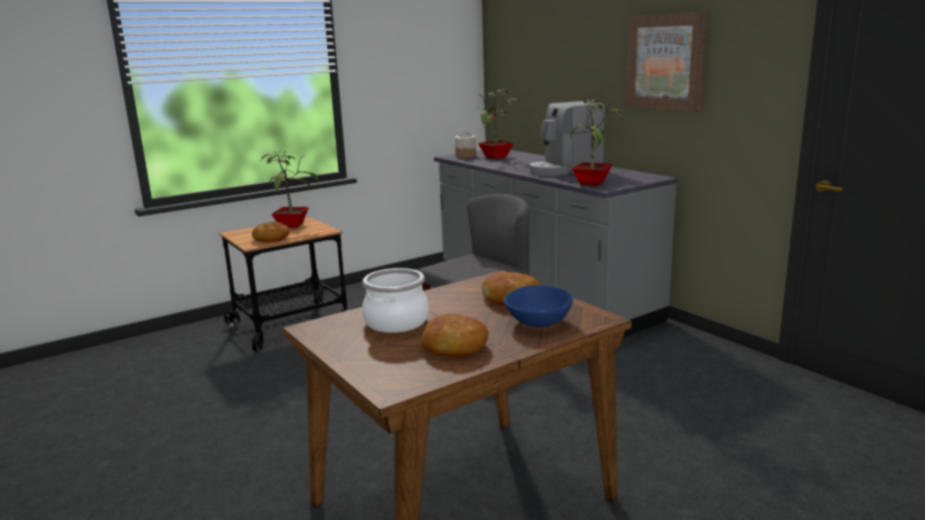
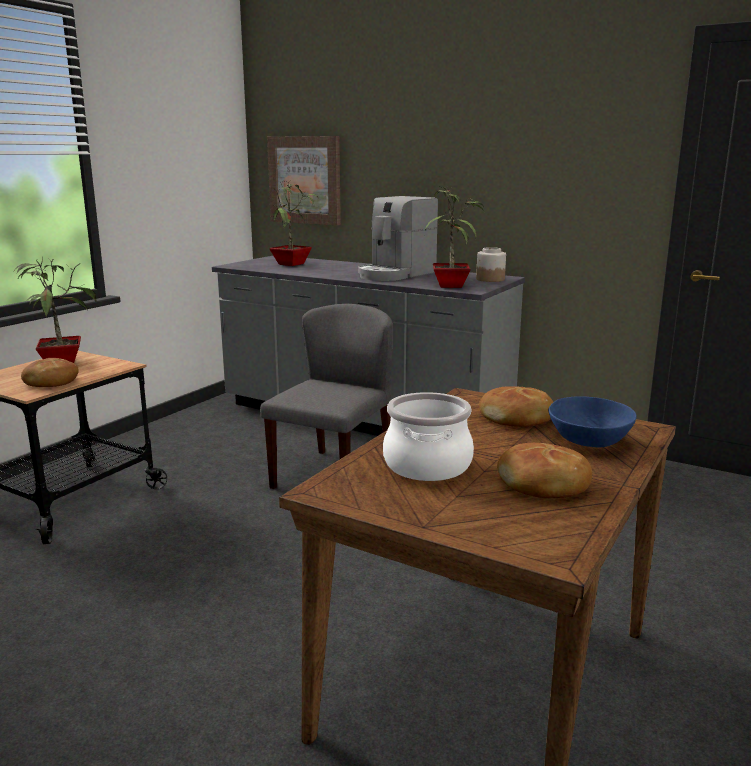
camera: 25 degrees left, 0 degrees up
(466, 156) = (252, 264): jar -> jar (490, 279)
(666, 62) = (507, 151): picture -> picture (305, 180)

